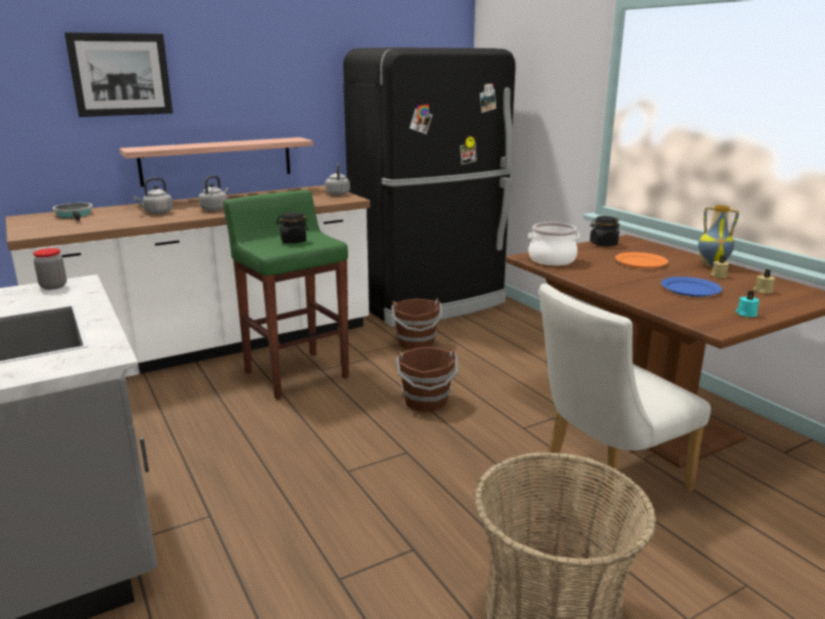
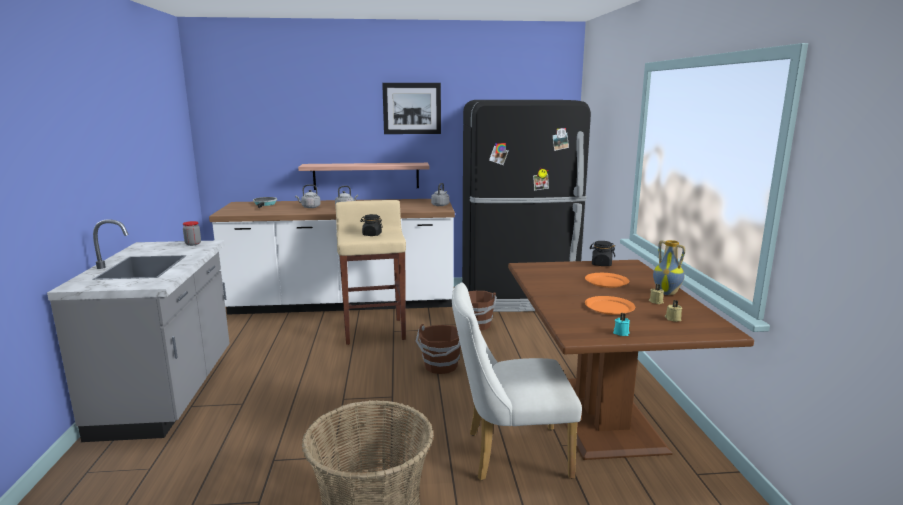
camera: 25 degrees right, 5 degrees down
(121, 74) = (307, 117): picture -> picture (412, 108)
(296, 374) = (374, 331): green stool -> beige stool
(552, 260) = (537, 270): cooking pot -> none
(691, 289) = (609, 307): blue plate -> orange plate

